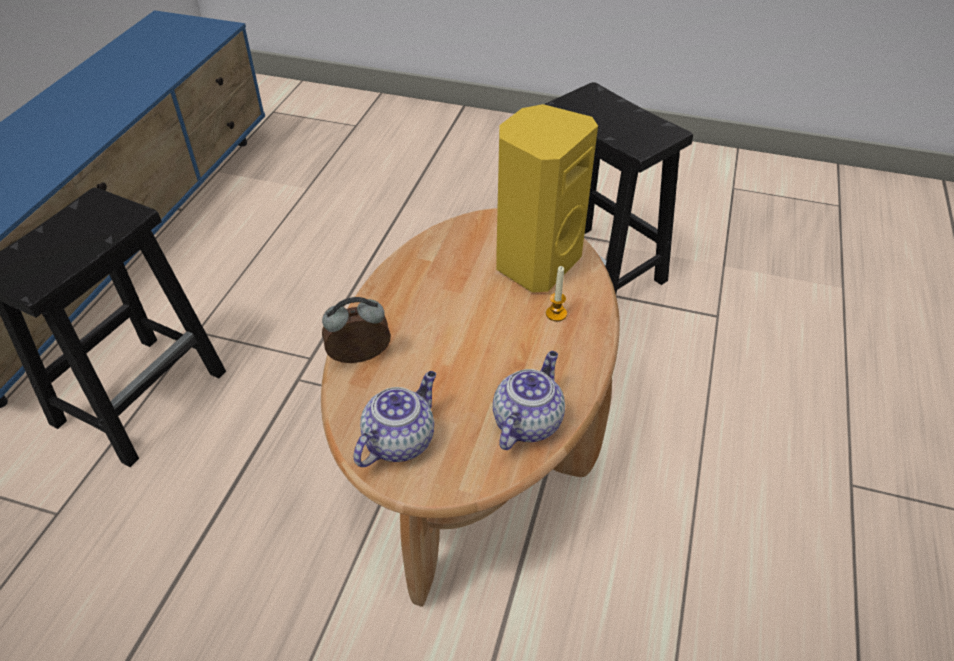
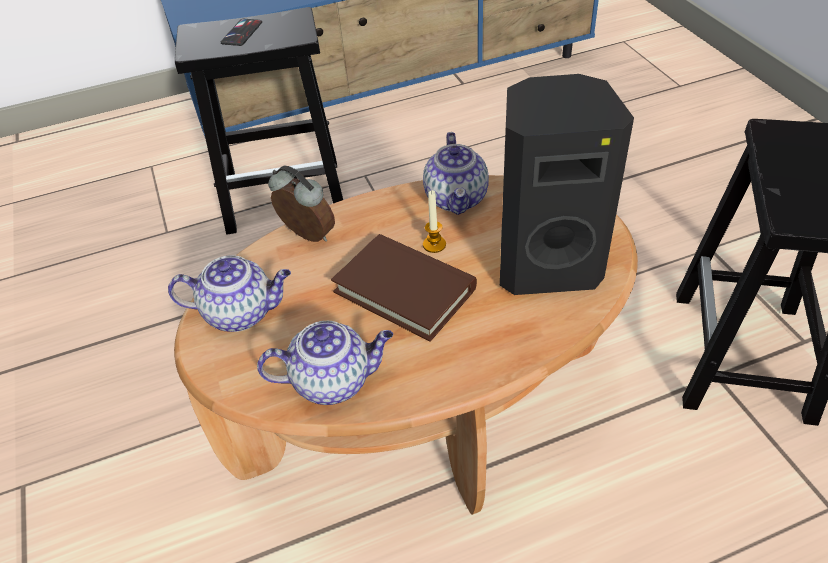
camera: 55 degrees right, 0 degrees up
(59, 243) = (242, 33): none -> phone
(422, 262) = (457, 199): none -> teapot
(481, 339) = (405, 290): none -> brown book
(535, 263) = (546, 264): yellow speaker -> black speaker
(556, 314) = (494, 320): candle -> candle (434, 245)

